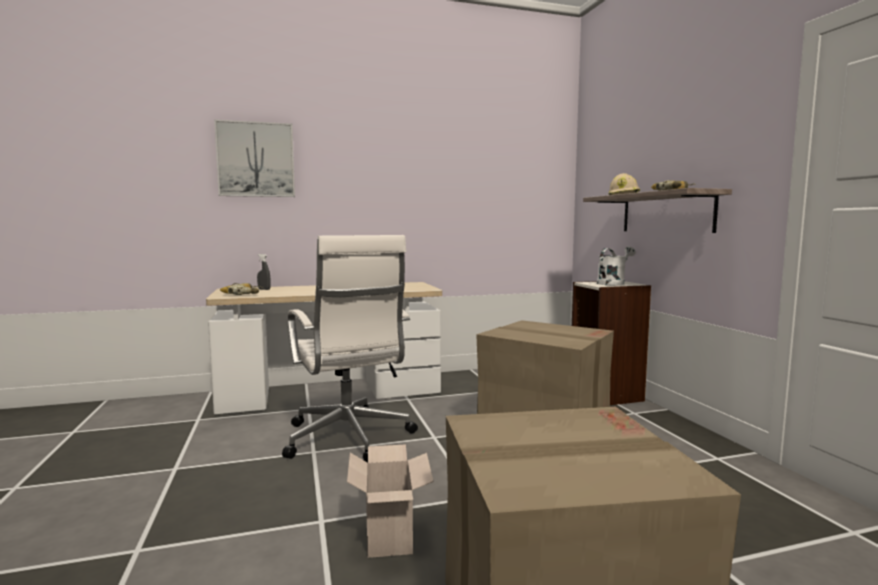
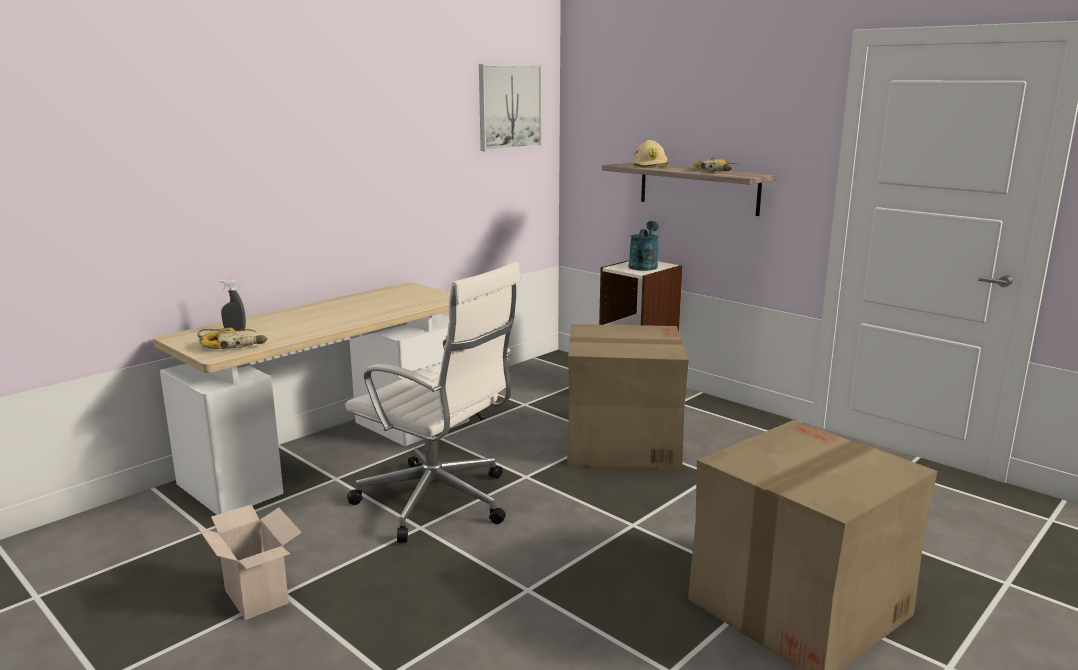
camera: 30 degrees left, 10 degrees up
(256, 159) = (186, 134): picture -> picture (509, 107)
(391, 538) = (607, 582): cardboard box -> cardboard box (259, 597)
(613, 283) = (644, 265): white watering can -> turquoise watering can

